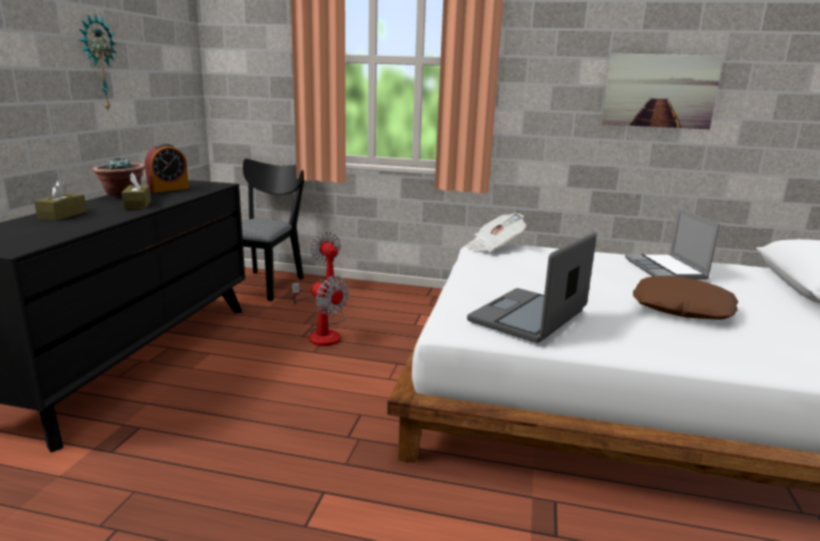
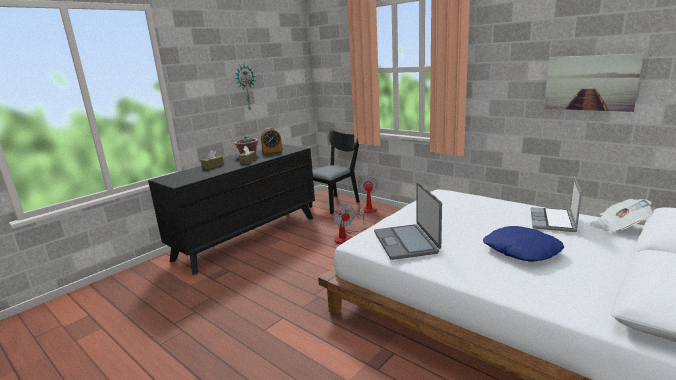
camera: 30 degrees right, 0 degrees up
(494, 247) = (444, 194): newspaper -> newspaper (618, 227)
(529, 317) = (406, 242): laptop -> laptop turned 75 degrees counterclockwise
(681, 308) = (521, 250): brown pillow -> blue pillow

